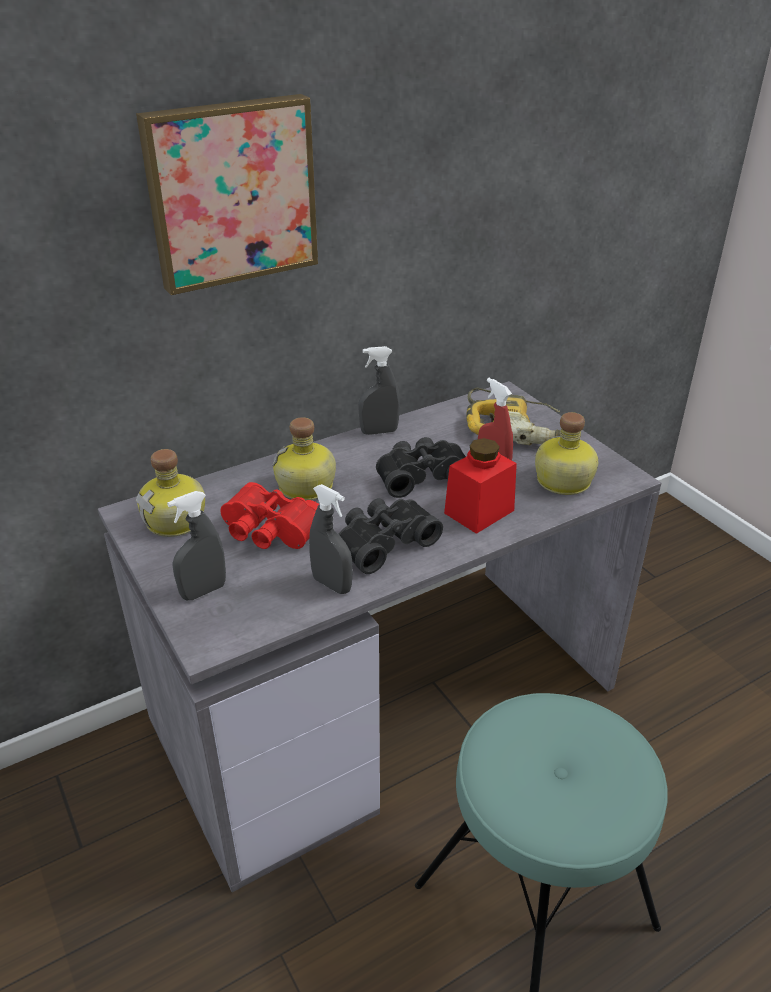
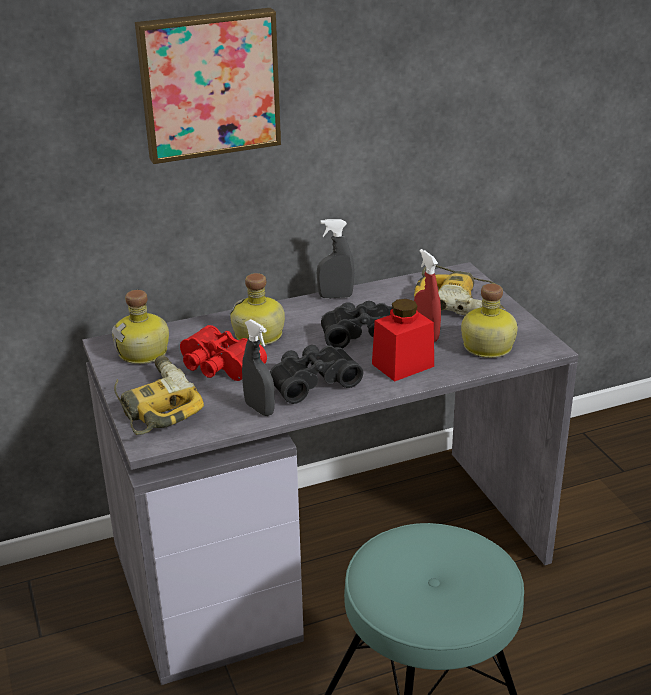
camera: 10 degrees right, 5 degrees down
(203, 591) = (154, 405): grey spray bottle -> power drill

